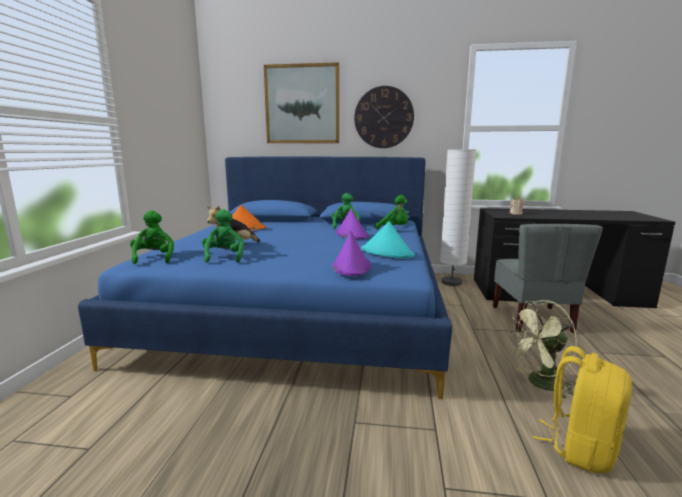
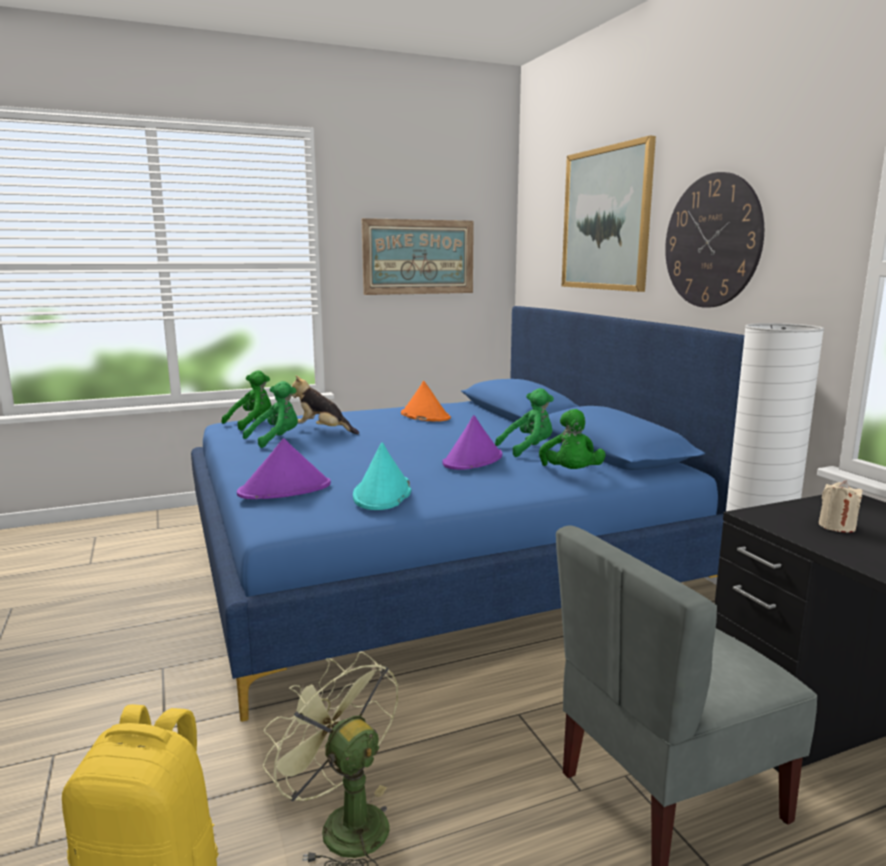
camera: 60 degrees right, 0 degrees up
(167, 121) = (418, 257): none -> picture

